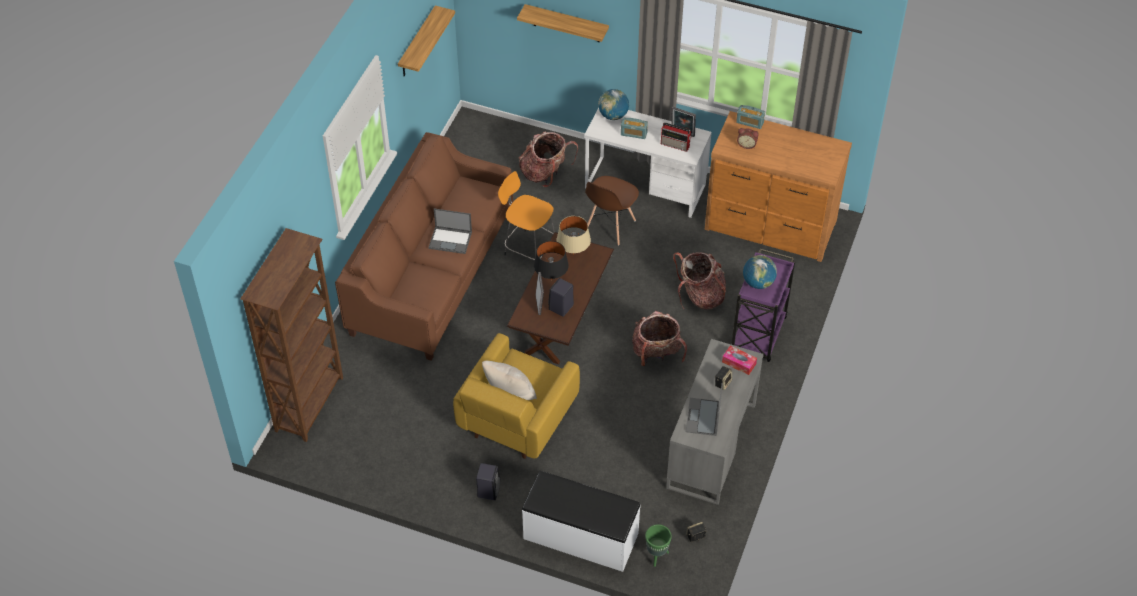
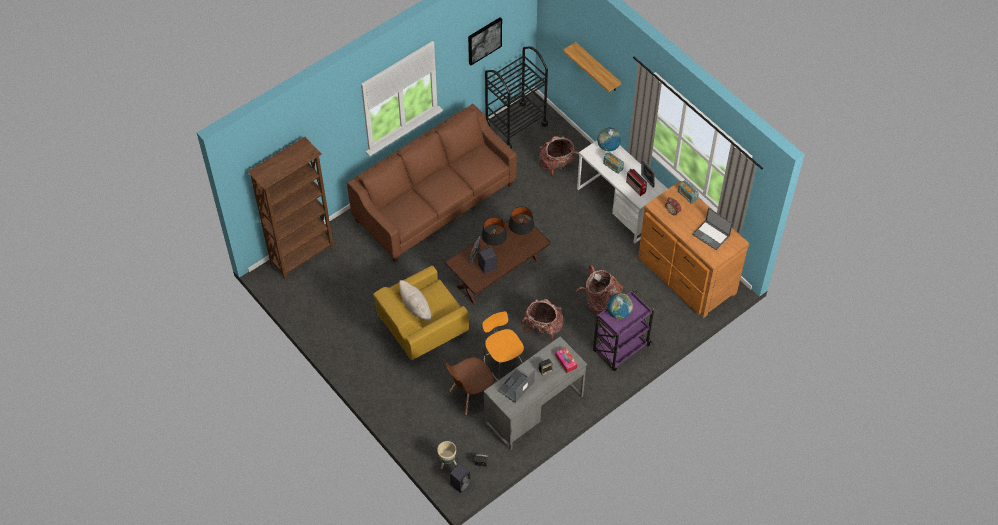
camera: 30 degrees right, 5 degrees up
(417, 43) = (484, 40): shelf -> picture
(451, 240) = (446, 186): laptop -> laptop (711, 235)
(466, 151) = (515, 125): none -> black cart
(488, 490) = (373, 366): black speaker -> black speaker (460, 483)
(529, 249) = (509, 215): orange stool -> orange stool (503, 367)
(573, 254) = (521, 234): beige table lamp -> black table lamp
(580, 537) = (408, 425): white bench -> none
(609, 226) = (574, 224): brown chair -> brown chair (470, 395)
(656, 556) = (447, 462): green planter -> beige planter

